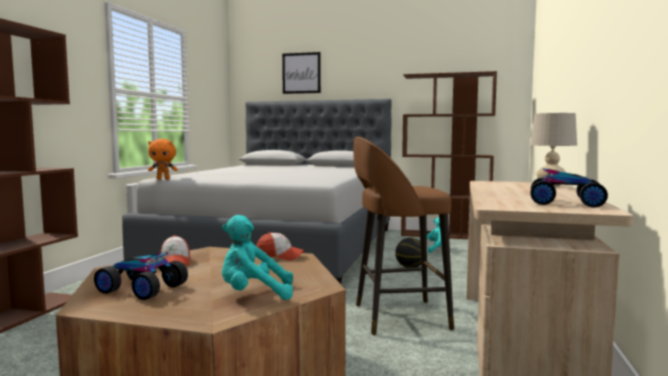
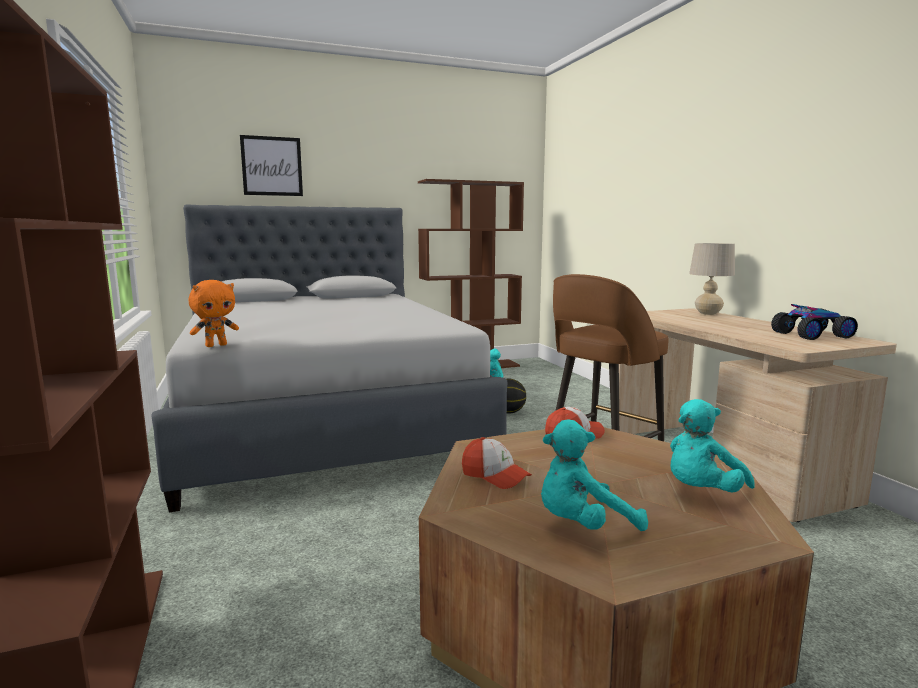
camera: 35 degrees left, 5 degrees up
(143, 288) = (582, 525): toy car -> turquoise plush toy

